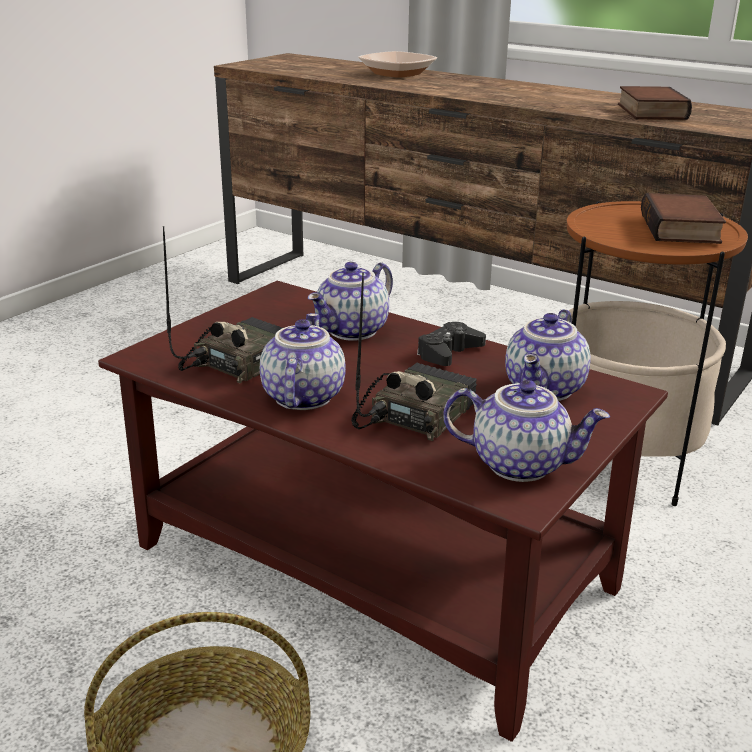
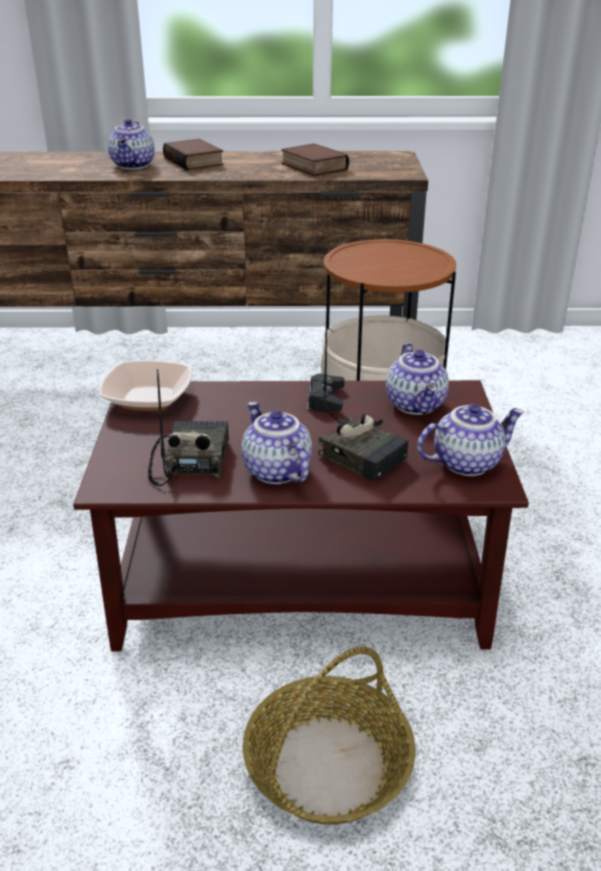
camera: 35 degrees left, 5 degrees up
(353, 331) = (239, 406): teapot -> teapot (134, 166)
(397, 74) = (60, 161): bowl -> bowl (148, 398)
(413, 414) = (363, 454): radio -> radio turned 135 degrees clockwise
(682, 229) = (409, 259): book -> book (195, 161)

